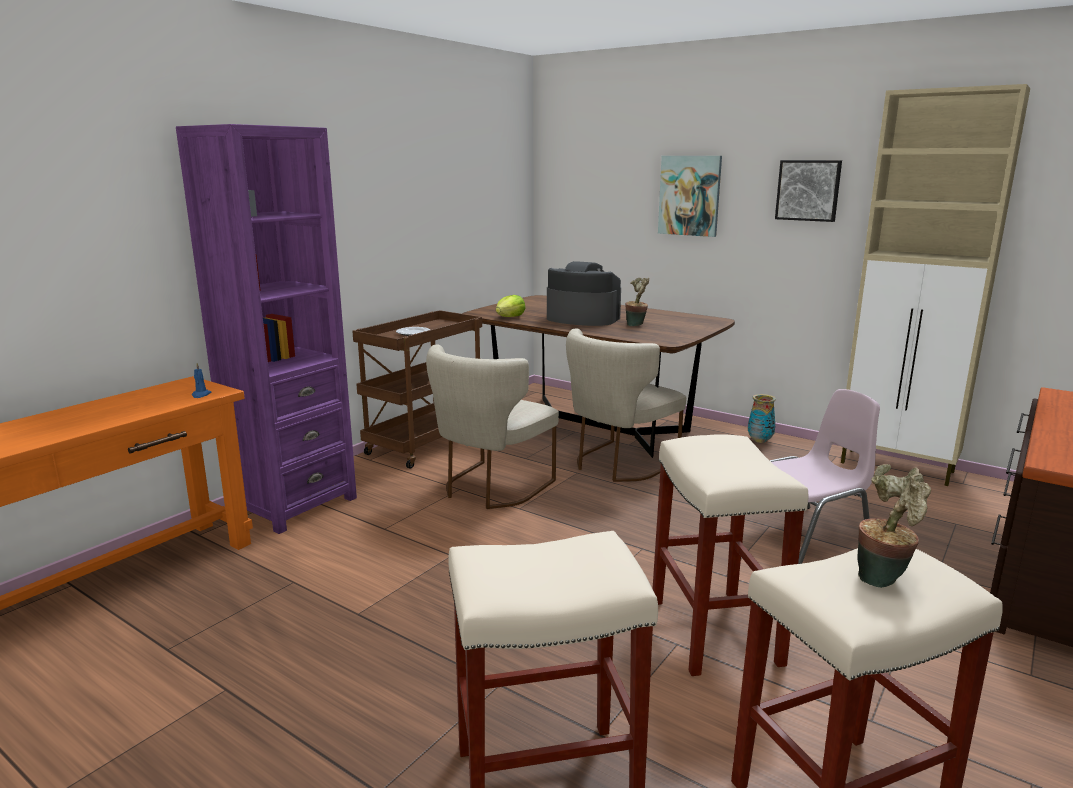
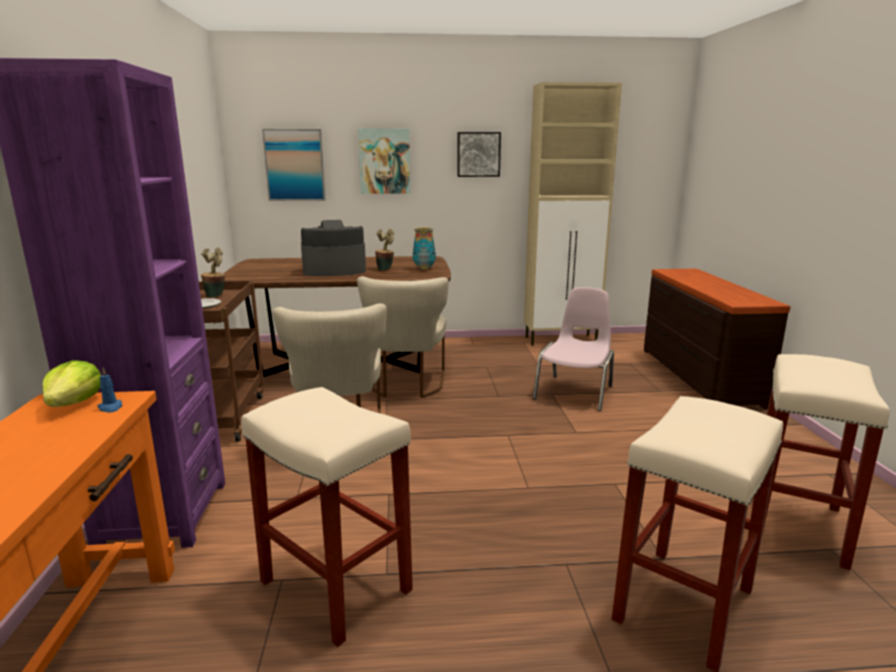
camera: 40 degrees left, 0 degrees up
(510, 317) = (270, 278): lettuce -> lettuce (74, 403)
(596, 197) = (295, 165): none -> picture
(712, 630) = (618, 467): beige stool -> beige stool (333, 585)
(760, 440) = (469, 344): vase -> vase (424, 268)
(883, 578) = (829, 372): potted plant -> potted plant (216, 295)

